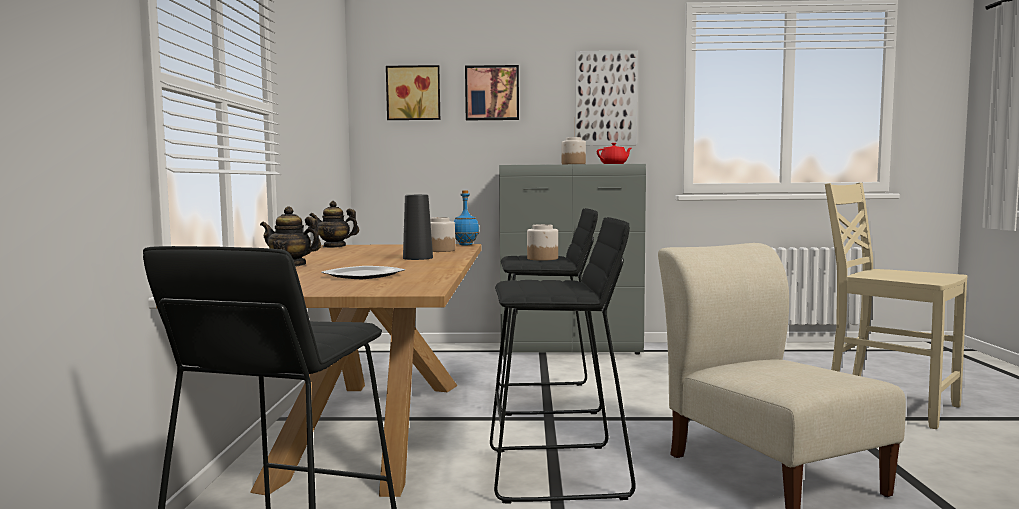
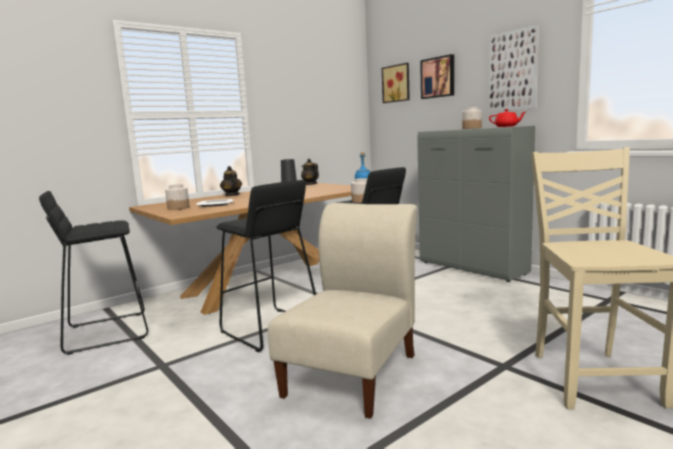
camera: 50 degrees right, 5 degrees up
(440, 250) = (328, 191): jar -> jar (178, 208)

